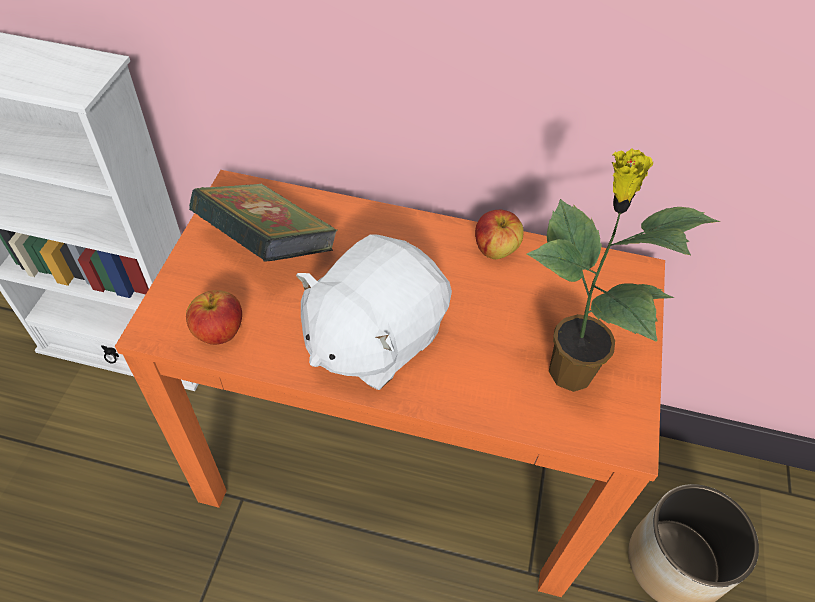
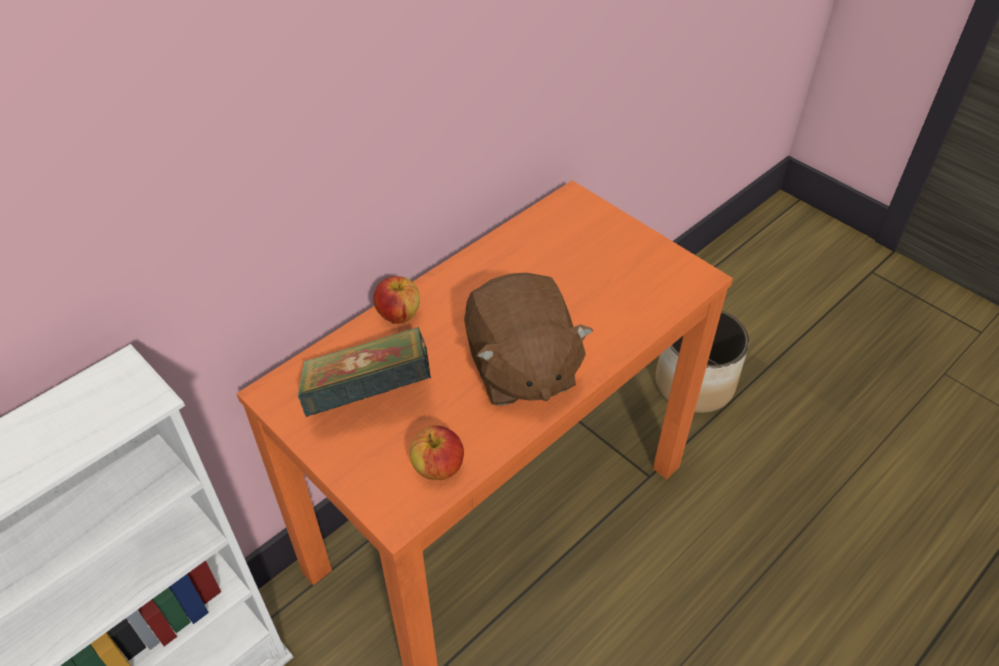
camera: 55 degrees left, 5 degrees down
(373, 337) = (520, 369): white plush toy -> brown plush toy
(495, 249) = (491, 258): apple -> apple (398, 315)
(567, 370) = (627, 277): potted plant -> none

